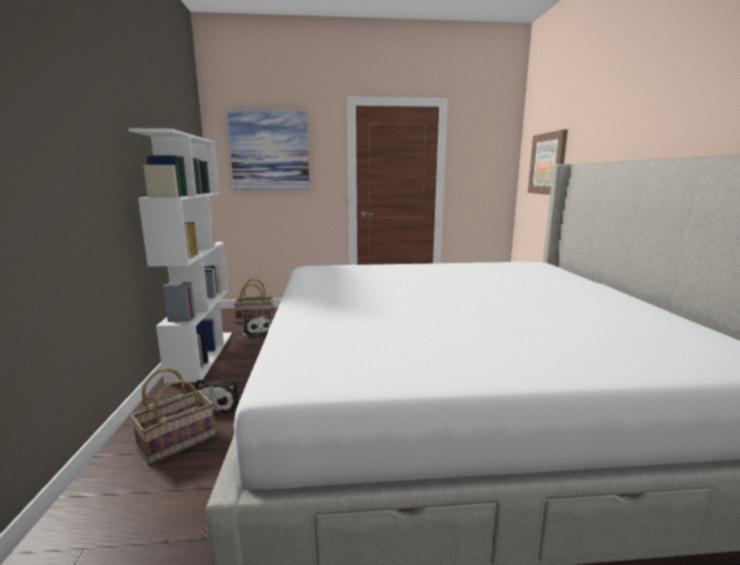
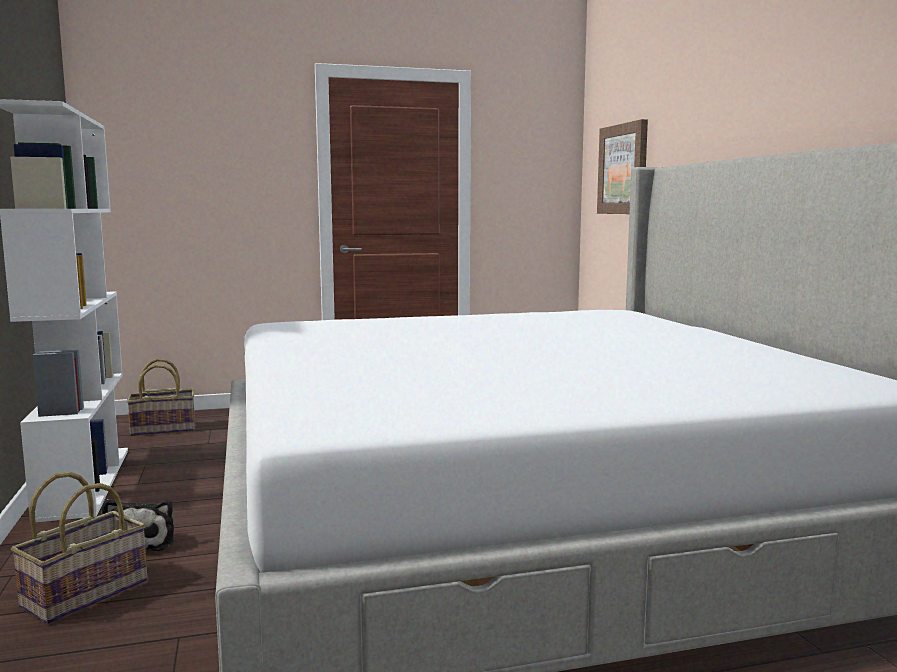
camera: 10 degrees left, 5 degrees down
(256, 331) = (170, 445): plush toy -> none
(270, 151) = (185, 146): picture -> none

